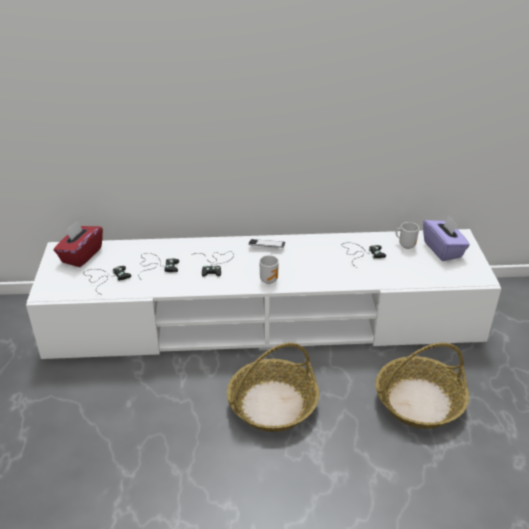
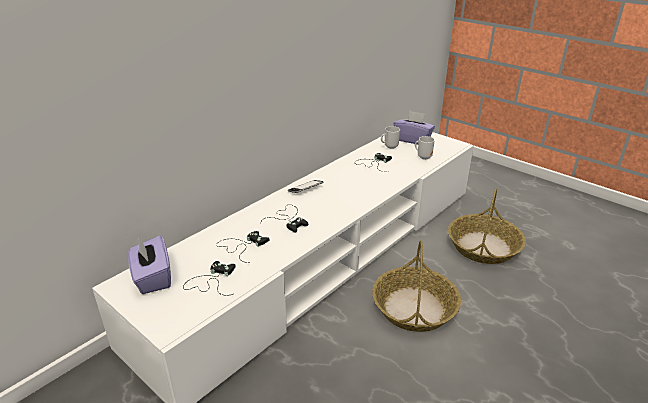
camera: 45 degrees left, 5 degrees down
(81, 255) = (152, 278): red tissue box -> purple tissue box
(269, 279) = (345, 208): mug -> mug (423, 157)

